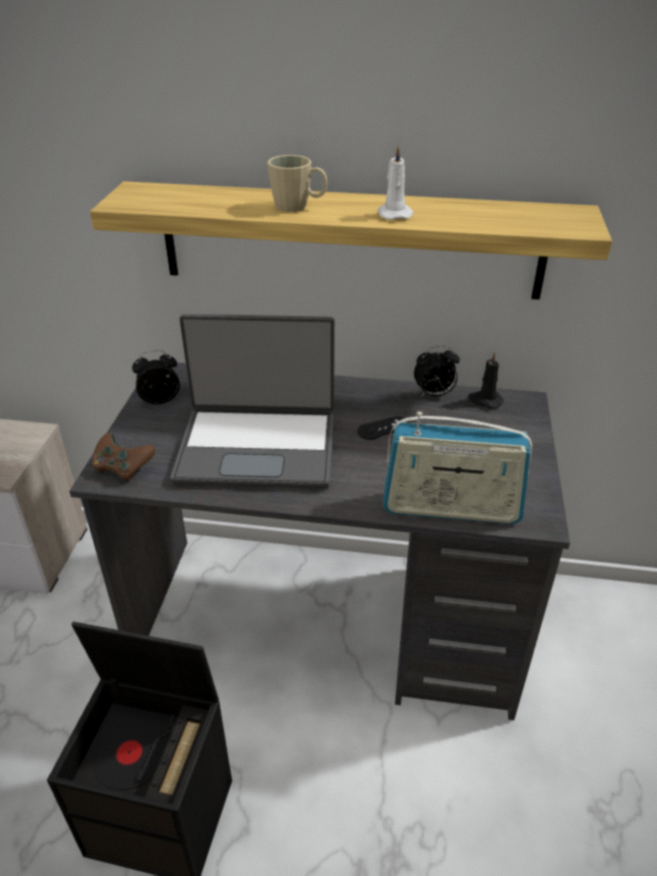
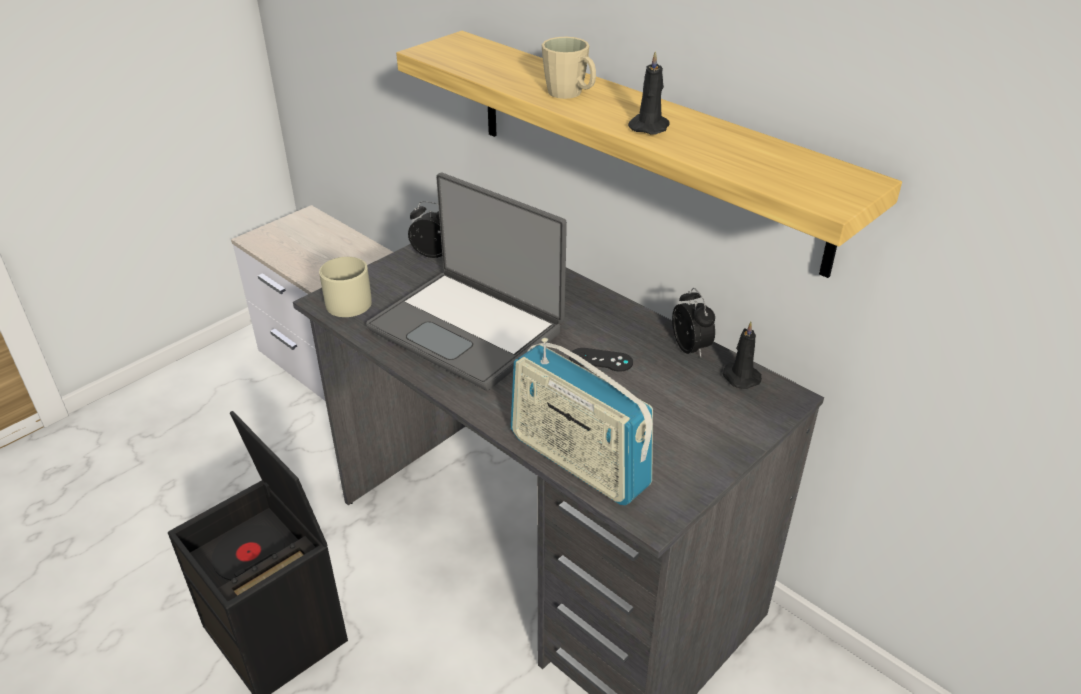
camera: 35 degrees right, 0 degrees up
(123, 468) = (346, 300): brown game controller -> beige mug
(393, 214) = (649, 126): white candle -> black candle
(434, 394) = (691, 348): alarm clock -> alarm clock turned 135 degrees counterclockwise

